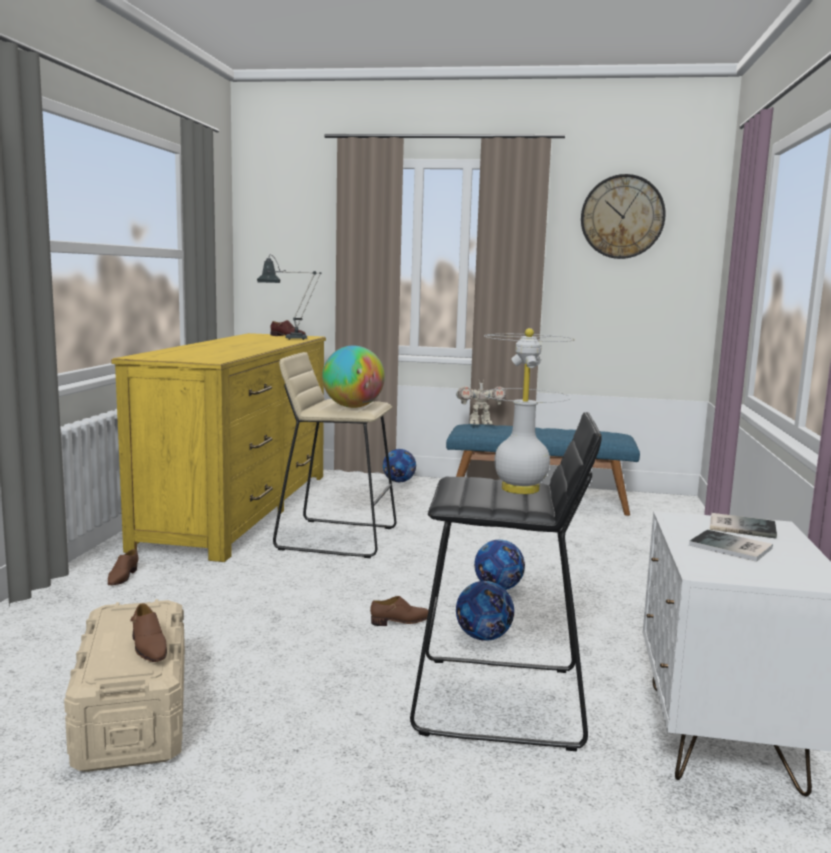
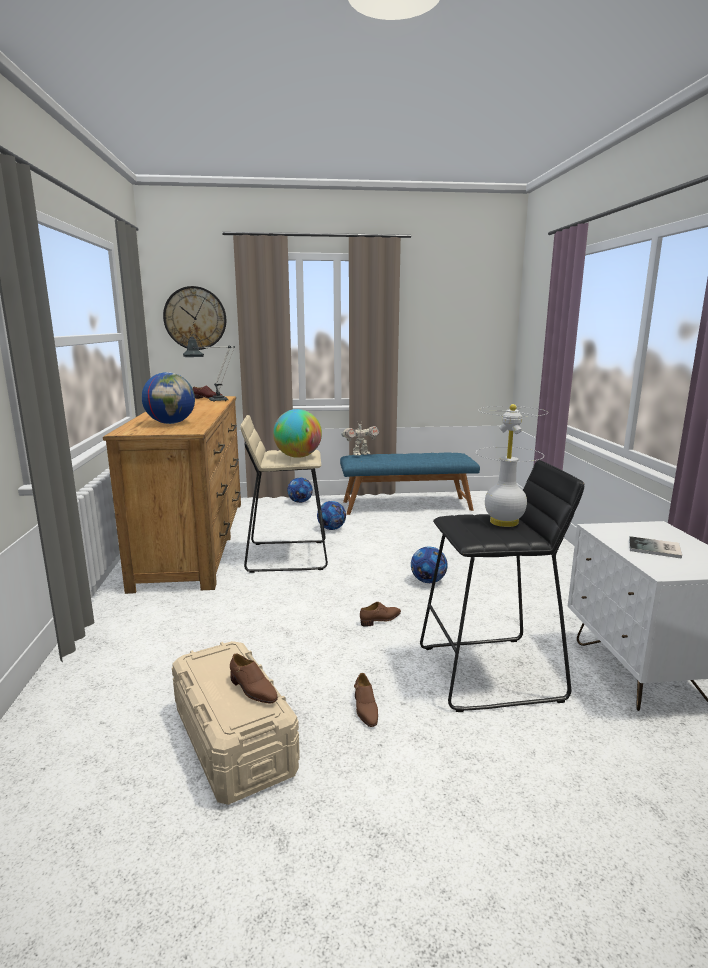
camera: 15 degrees left, 5 degrees up
(122, 577) = (139, 616): brown shoe -> brown shoe (365, 709)
(203, 353) = (171, 423): none -> globe
(239, 508) = (194, 540): yellow dresser -> brown dresser
(483, 637) = (445, 623): football -> football (331, 529)
(622, 217) = (450, 296): wall clock -> wall clock (195, 318)
(740, 526) = (641, 529): book -> none

